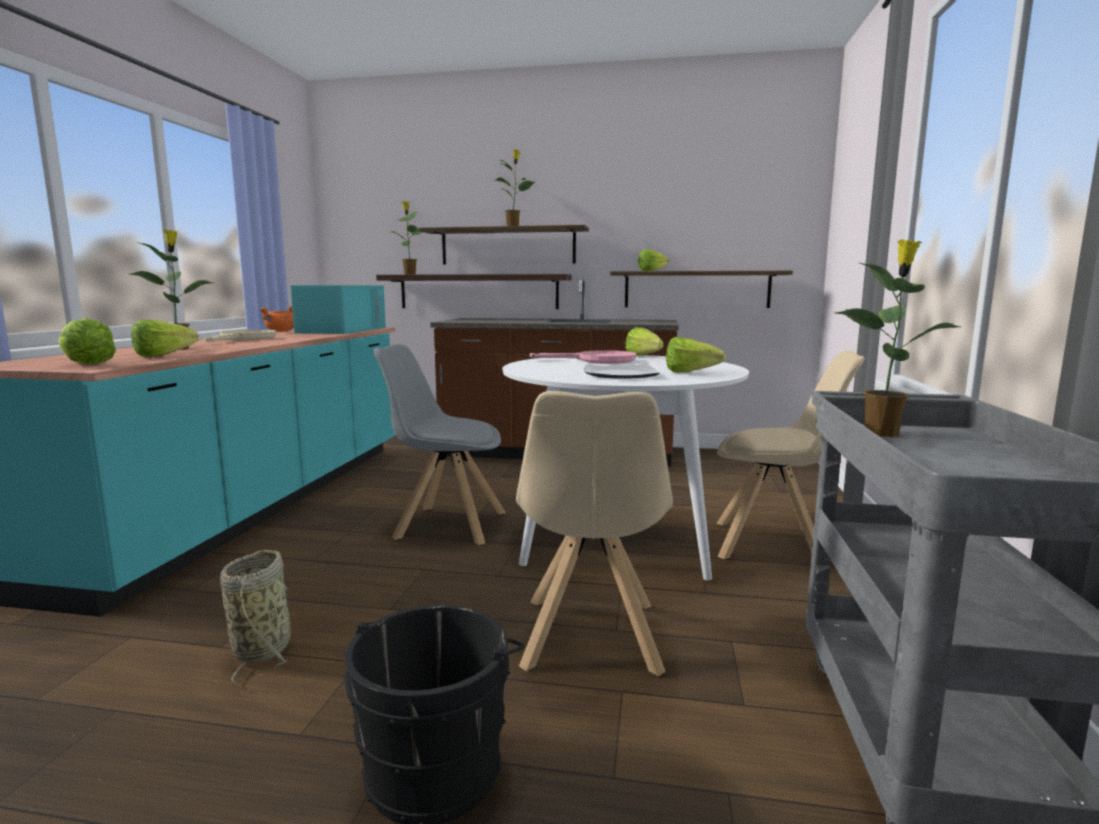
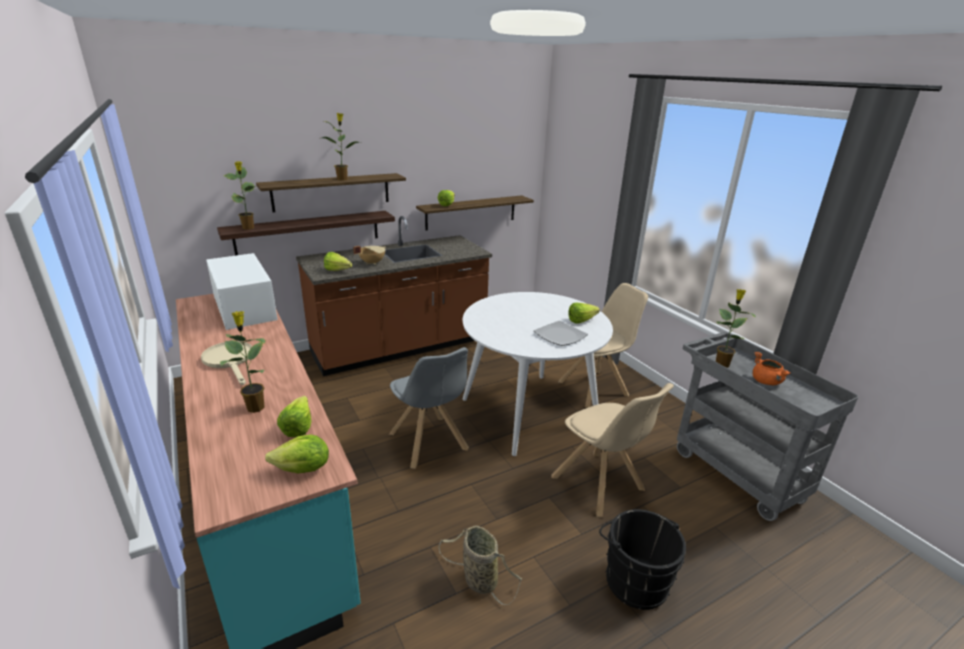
camera: 40 degrees left, 15 degrees up
(281, 331) = (194, 326): orange cooking pot -> orange cooking pot (766, 382)
(343, 330) = (243, 307): turquoise microwave -> white microwave
(445, 525) = (430, 443): grey chair -> grey chair turned 90 degrees counterclockwise
(517, 321) = (371, 263): none -> beige cooking pot
(597, 361) = (507, 313): pink frying pan -> none
(645, 356) = (515, 297): lettuce -> lettuce (339, 271)

